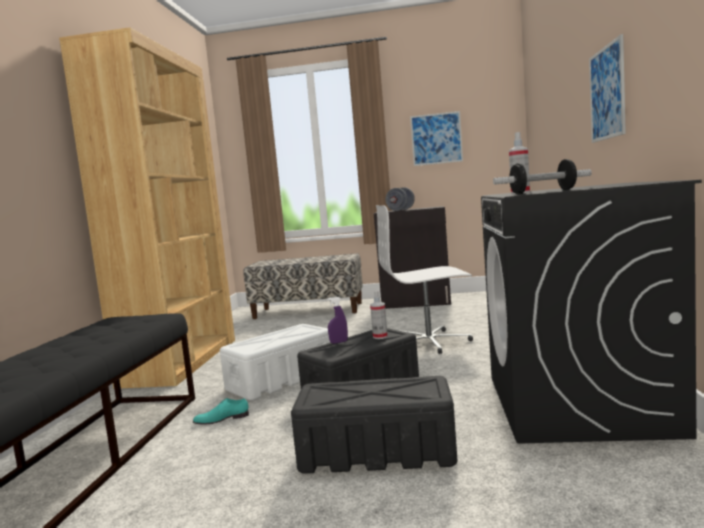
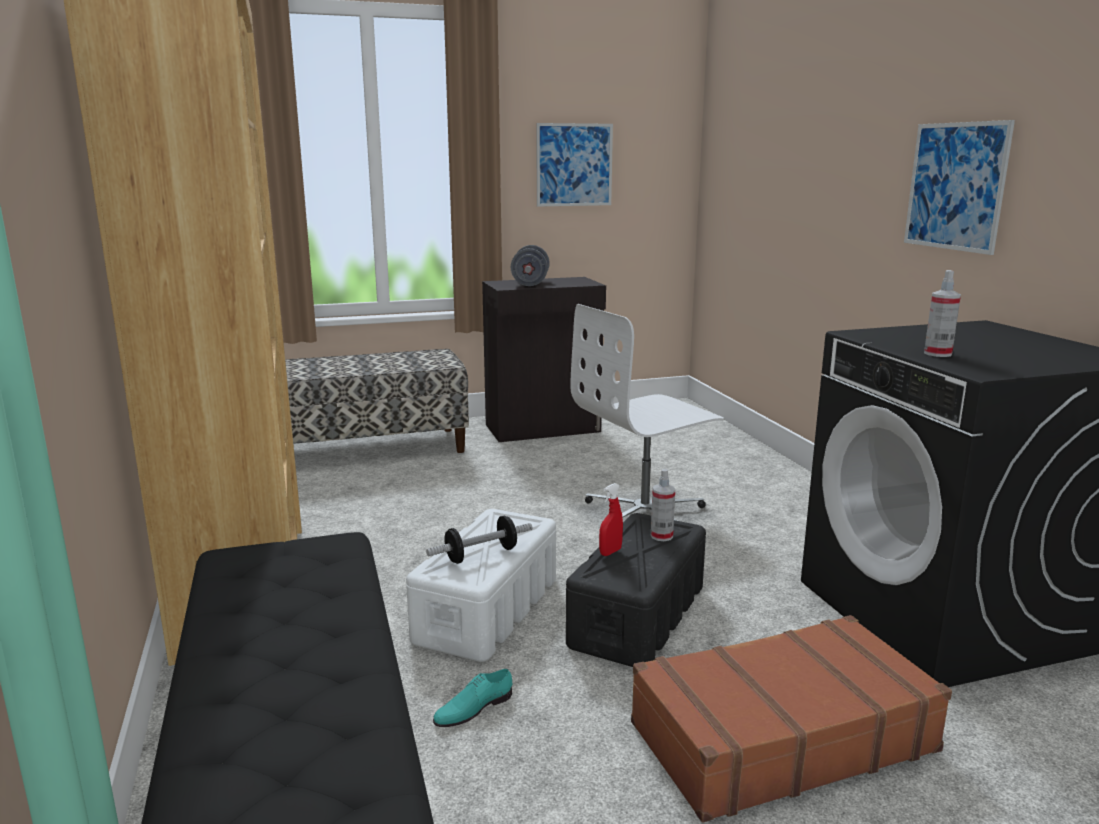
camera: 25 degrees left, 10 degrees up
(339, 342) = (610, 552): purple spray bottle -> red spray bottle
(376, 452) = (780, 736): black storage box -> brown suitcase
(543, 192) = (1002, 368): dumbbell -> dumbbell (481, 555)

